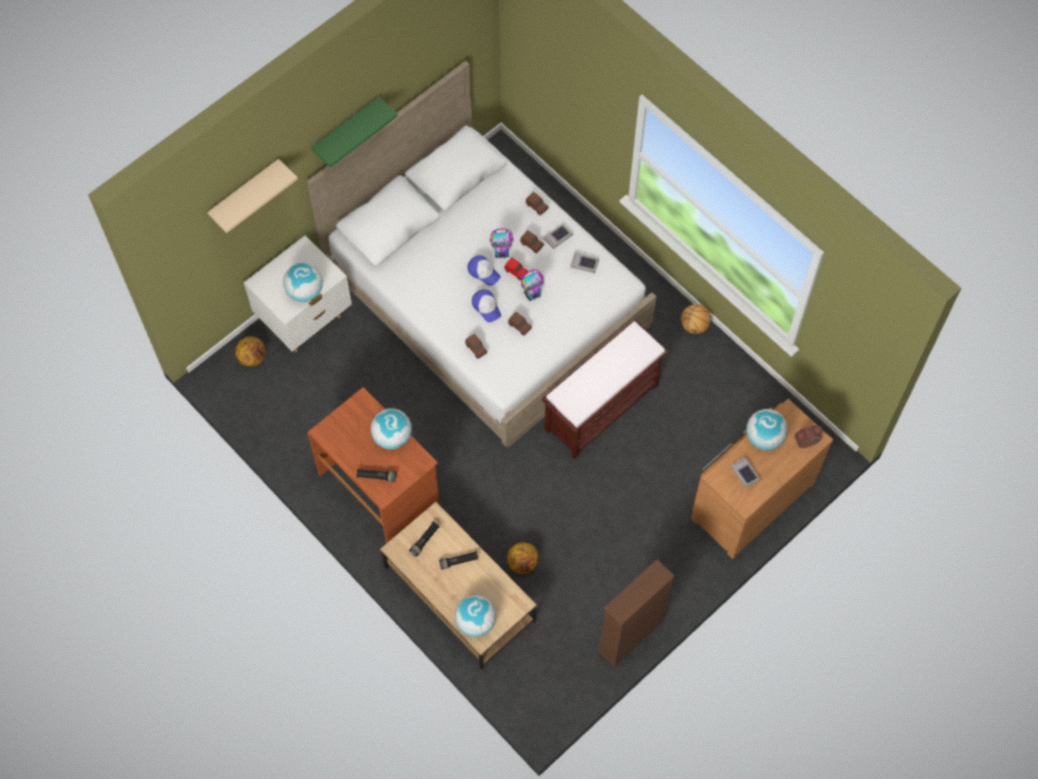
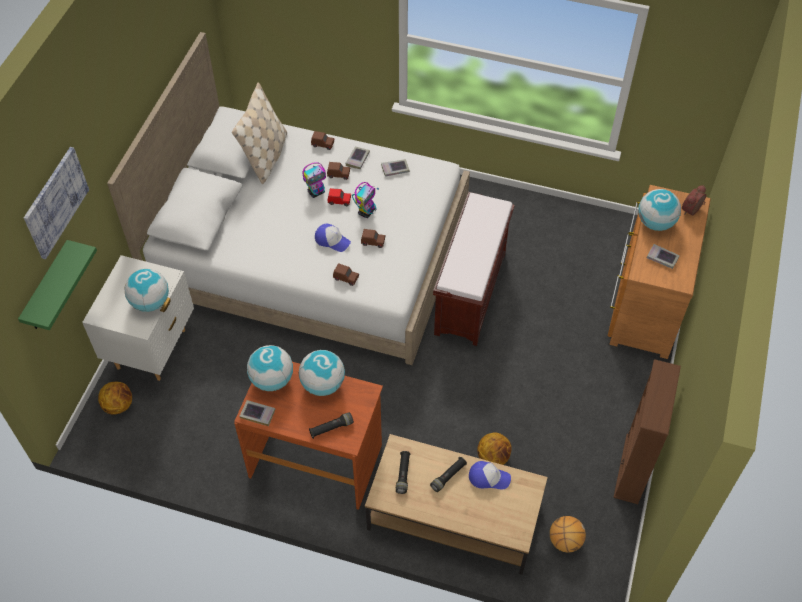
camera: 30 degrees left, 10 degrees down
(245, 193) = (55, 202): beige shelf -> picture
(328, 435) = (258, 414): none -> book
(346, 130) = (125, 117): green shelf -> green shelf (47, 289)
(475, 622) = (503, 524): globe -> globe (272, 380)
(480, 195) = (266, 156): none -> beige pillow
(483, 272) = (310, 214): cap -> cap (488, 477)
(694, 325) = (501, 196): basketball -> basketball (565, 541)

